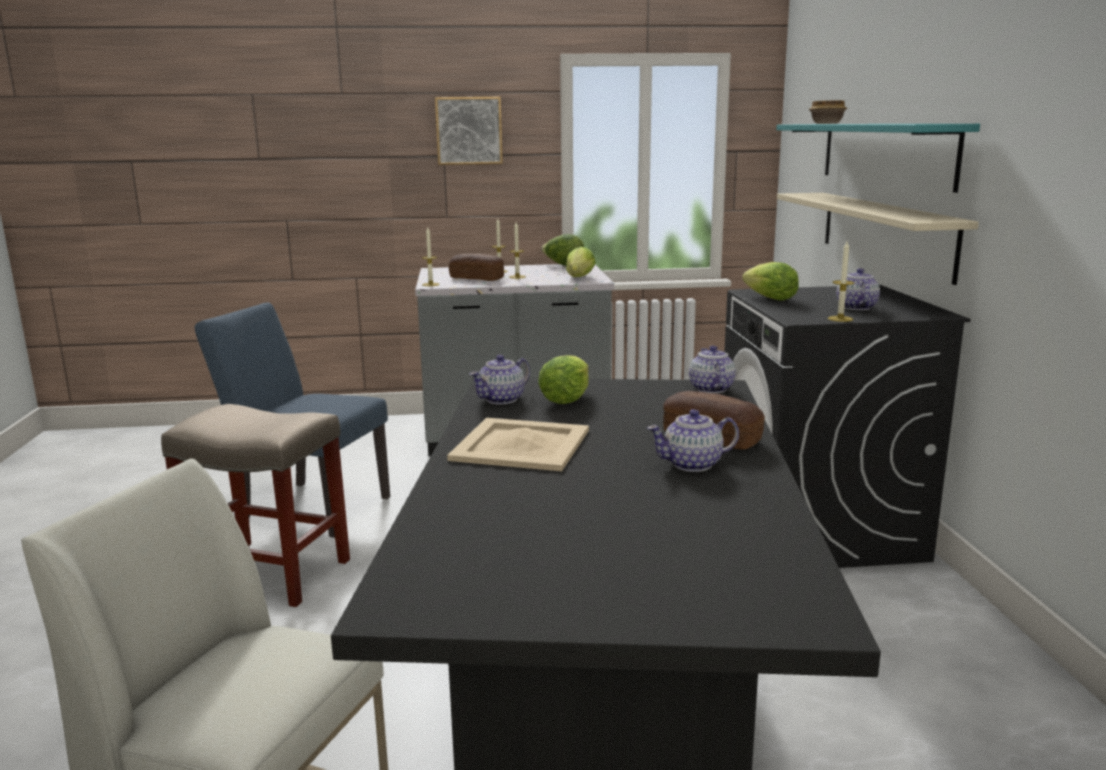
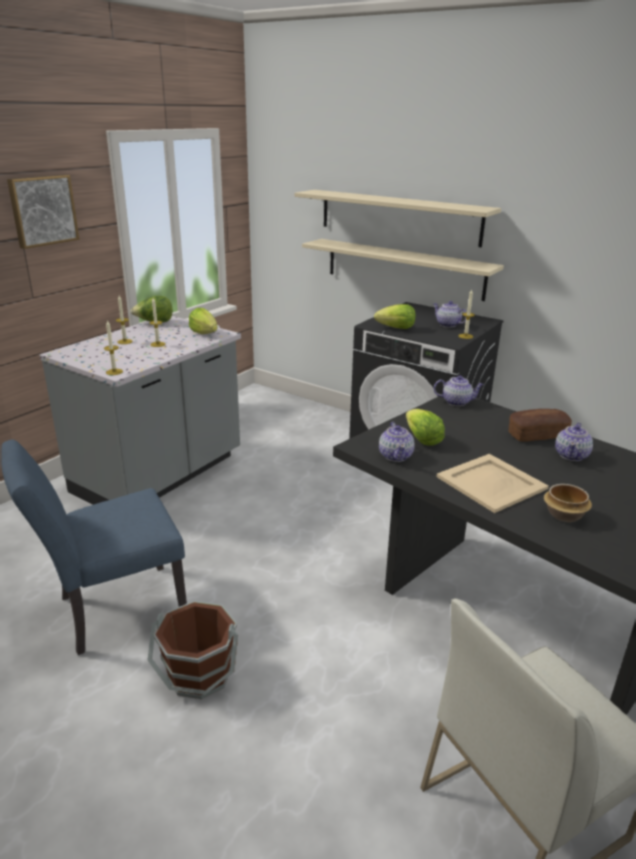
camera: 50 degrees left, 10 degrees up
(271, 573) = (199, 675): beige stool -> brown bucket
(477, 278) = (131, 354): bread -> none
(710, 388) = (457, 402): teapot -> teapot turned 150 degrees clockwise
(826, 123) = (346, 195): bowl -> bowl (564, 516)
(885, 153) = (398, 217): turquoise shelf -> beige shelf

